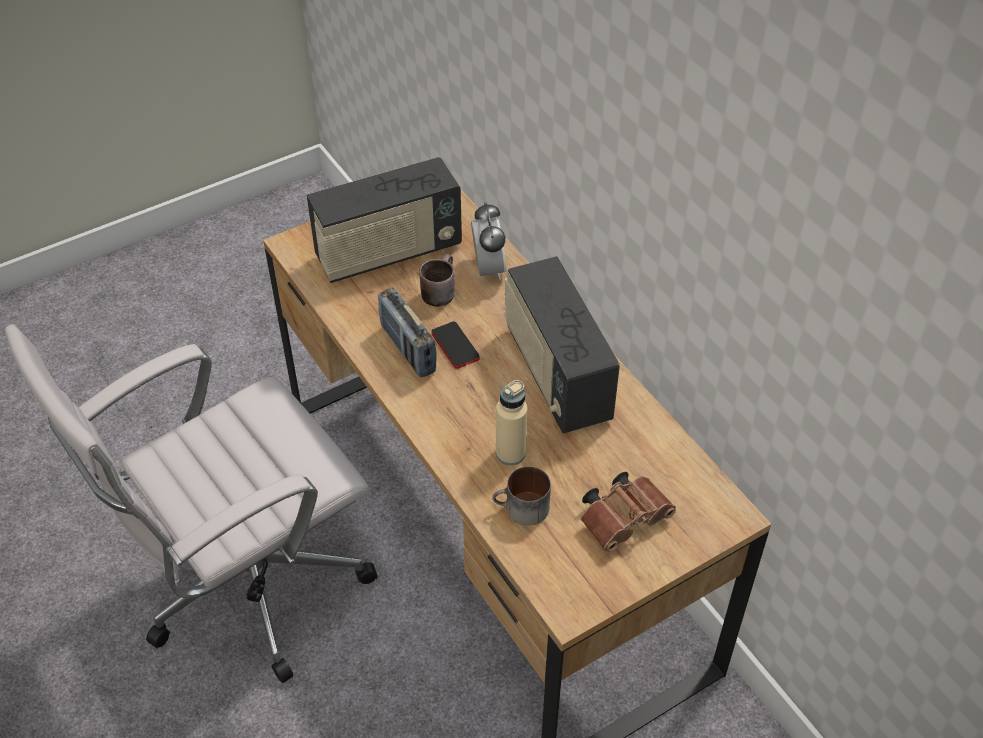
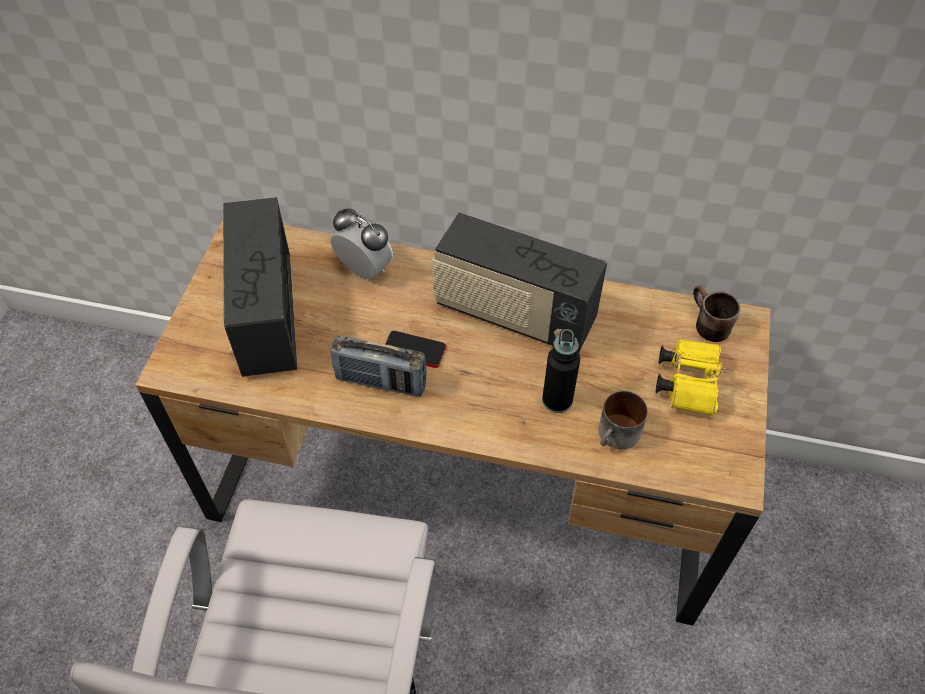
camera: 45 degrees left, 5 degrees up
(388, 252) = (266, 315): radio -> radio turned 150 degrees clockwise
(437, 290) = (345, 316): brown mug -> brown mug (705, 324)
(510, 453) = (557, 400): beige bottle -> black bottle
(626, 518) = (688, 381): brown binoculars -> yellow binoculars

